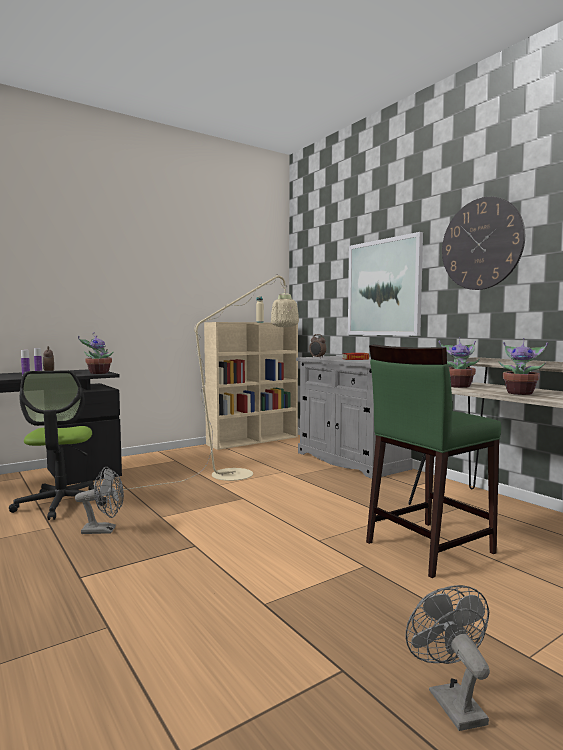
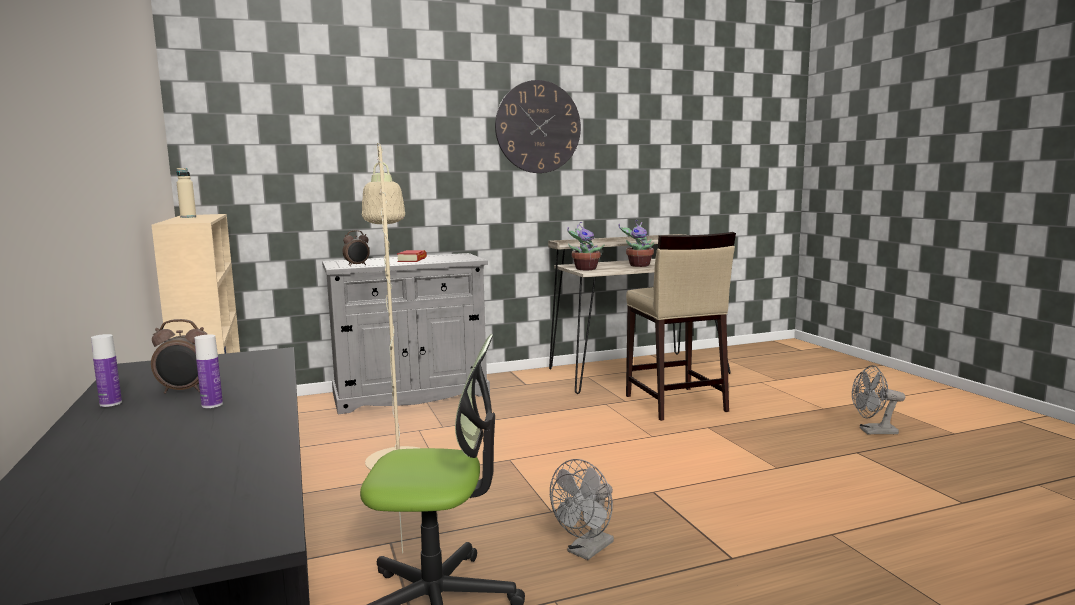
camera: 75 degrees left, 5 degrees up
(98, 373) = (252, 358): potted plant -> none
(104, 530) = (586, 551): grey fan -> grey fan turned 150 degrees counterclockwise
(383, 287) = (408, 163): picture -> none
(427, 547) = (675, 404): green stool -> beige stool

